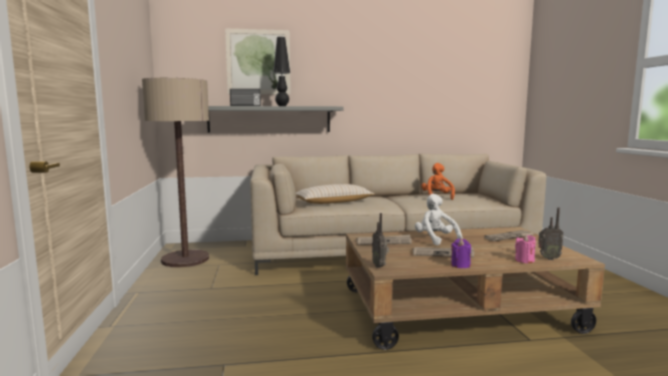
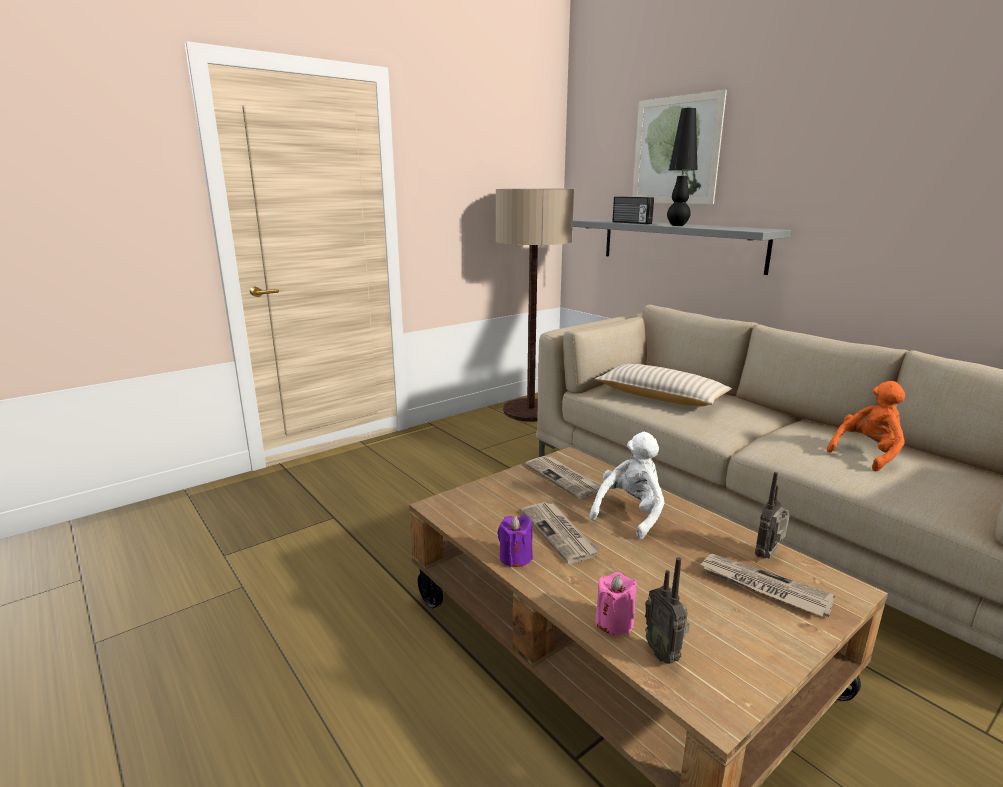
camera: 60 degrees right, 10 degrees up
(380, 266) = (451, 499): radio -> radio (769, 556)

